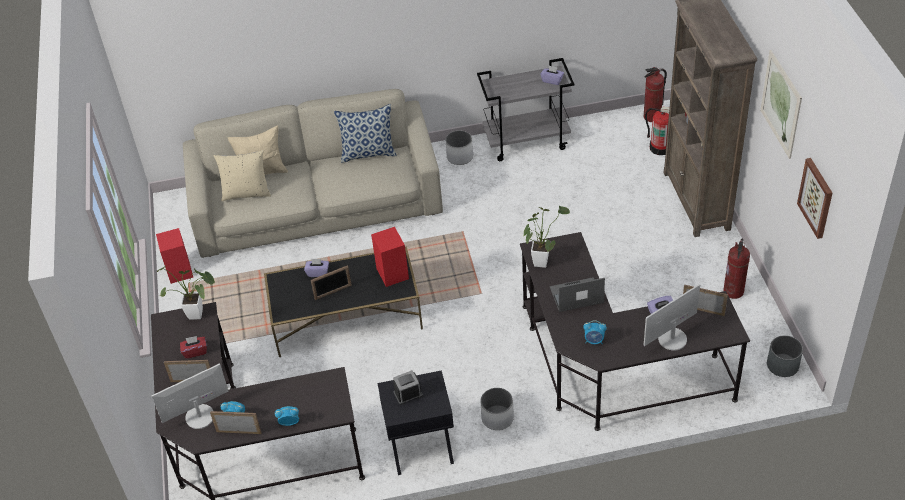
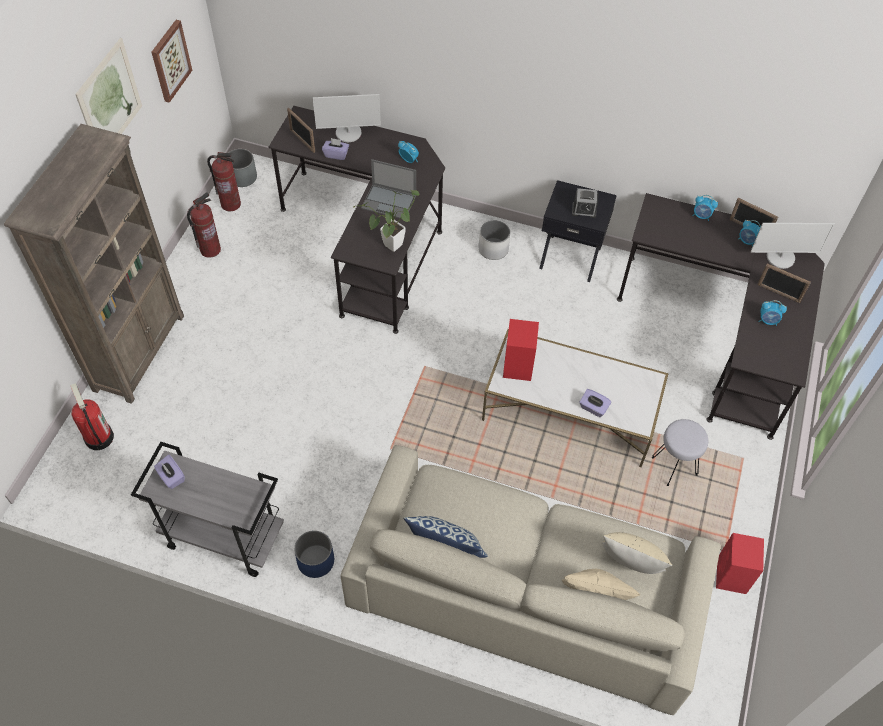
camera: 155 degrees left, 10 degrees up
(195, 351) = (768, 321): red tissue box -> alarm clock
(199, 315) = (752, 358): potted plant -> none
(247, 317) = (673, 467): none -> grey stool
(333, 292) = (589, 376): picture frame -> none
(346, 317) = (570, 412): black coffee table -> white coffee table
(460, 157) = (315, 561): white planter -> blue planter
(652, 117) = (59, 487): fire extinguisher -> fire extinguisher (230, 204)

